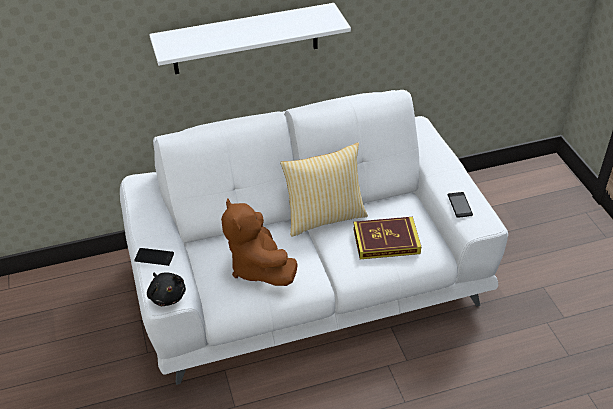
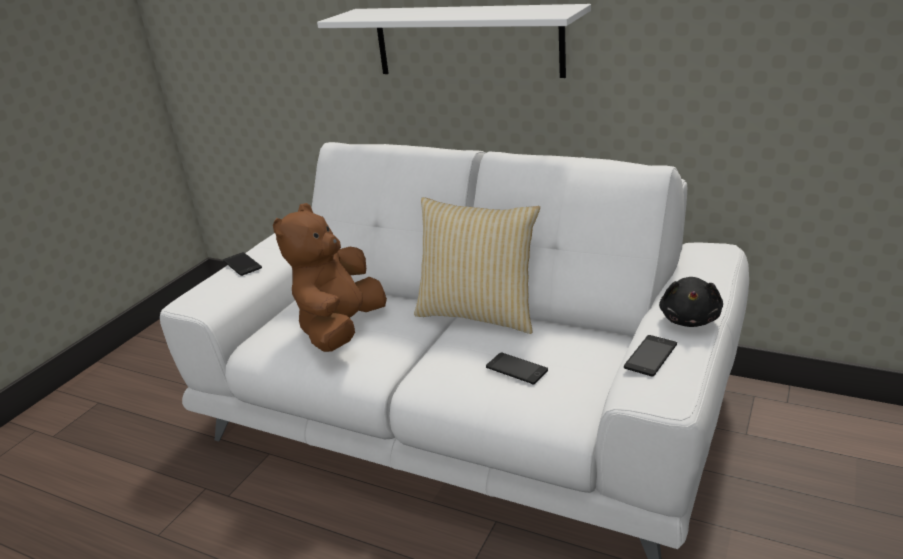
camera: 45 degrees right, 15 degrees down
(167, 295) = (199, 299): black plush toy -> black plush toy (690, 319)
(386, 241) = (516, 369): book -> phone

